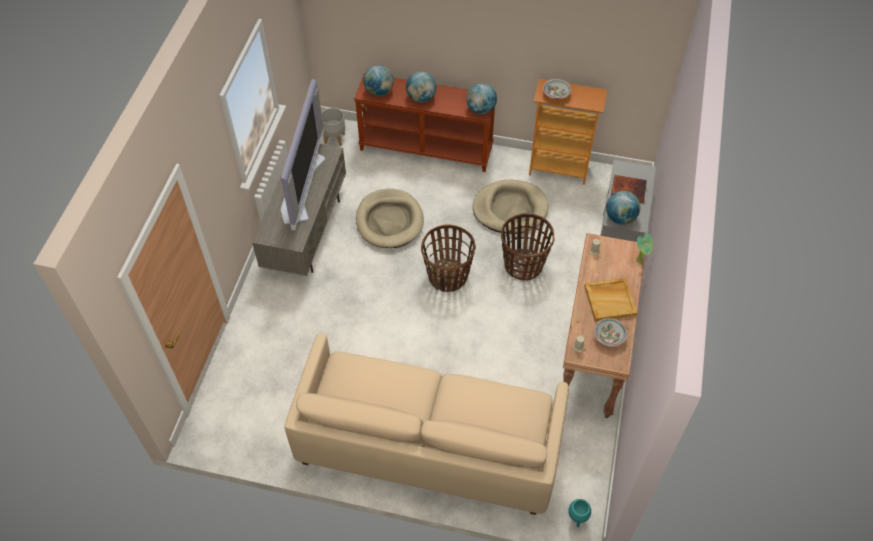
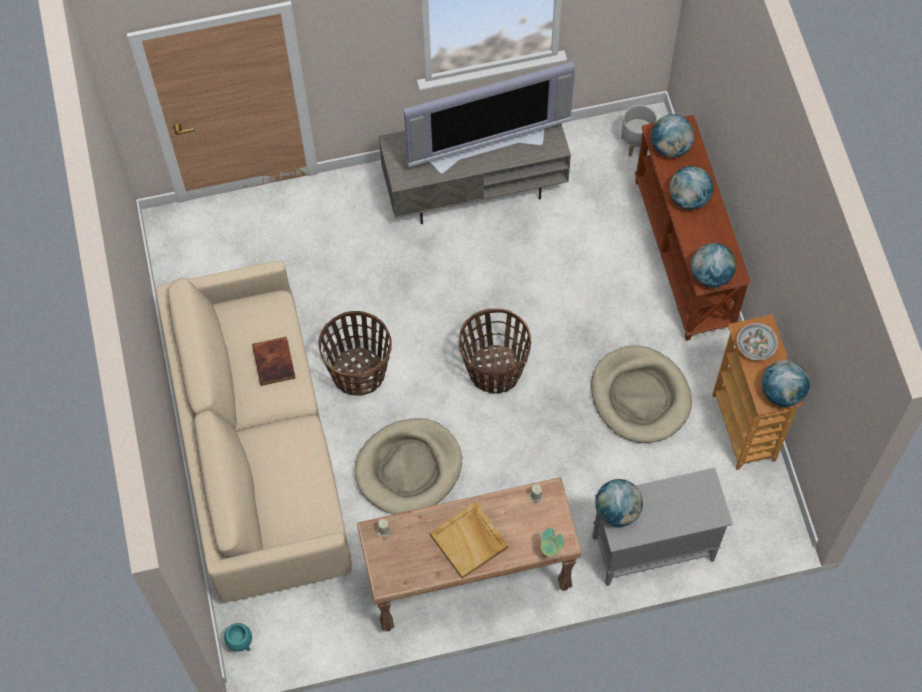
camera: 65 degrees right, 10 degrees up
(389, 221) = (542, 268): beige dog bed -> beige dog bed (409, 468)
(523, 265) = (559, 448): basket -> basket (359, 372)
(594, 95) = (782, 392): none -> globe
(609, 336) = (416, 558): bowl -> none
(628, 190) = (671, 504): book -> book (275, 362)

